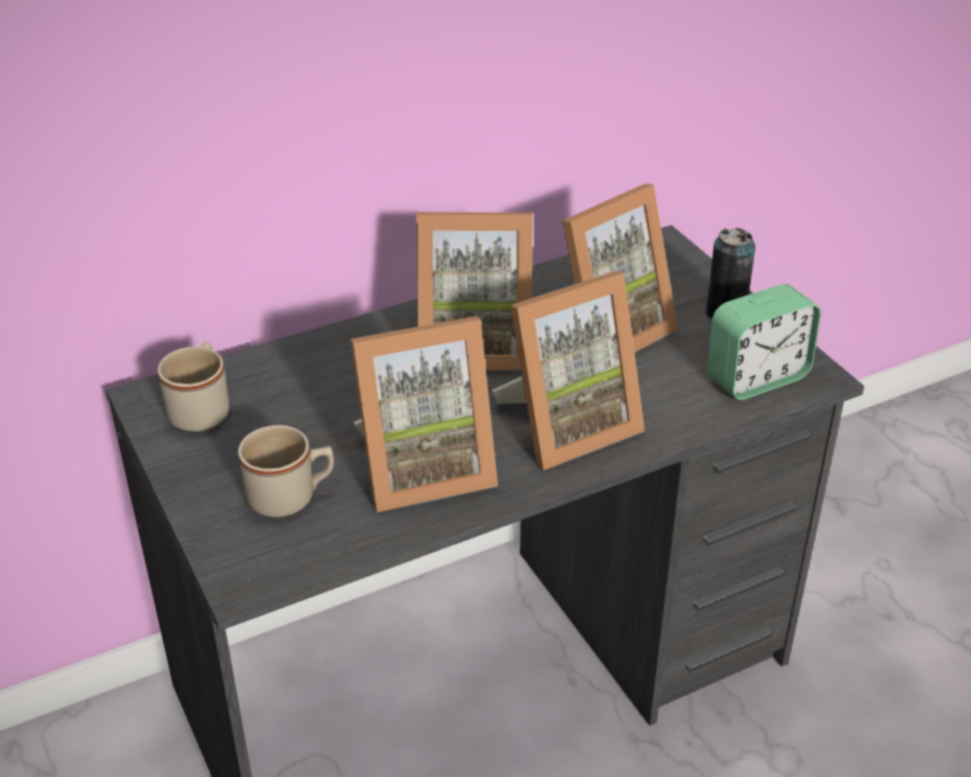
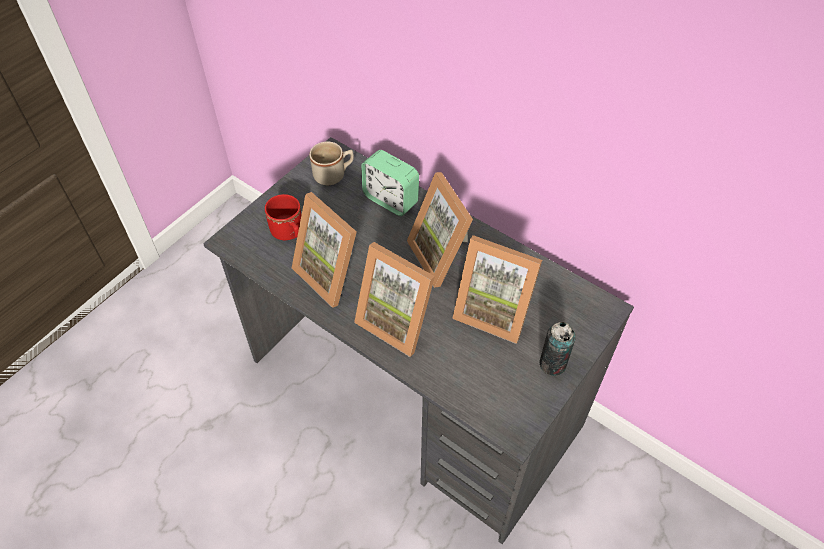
camera: 65 degrees right, 15 degrees up
(291, 497) = (289, 233): beige mug -> red mug
(757, 378) = (495, 399): alarm clock -> alarm clock (390, 200)

